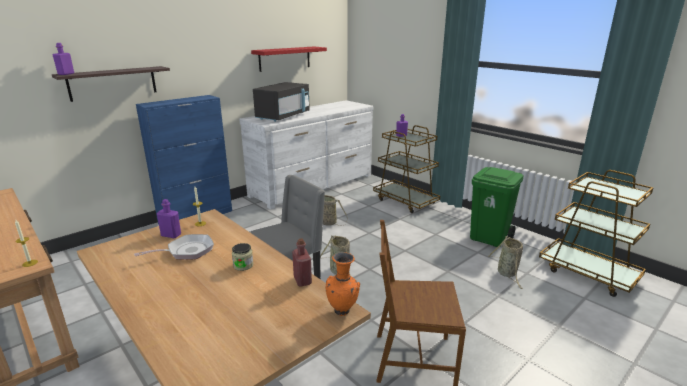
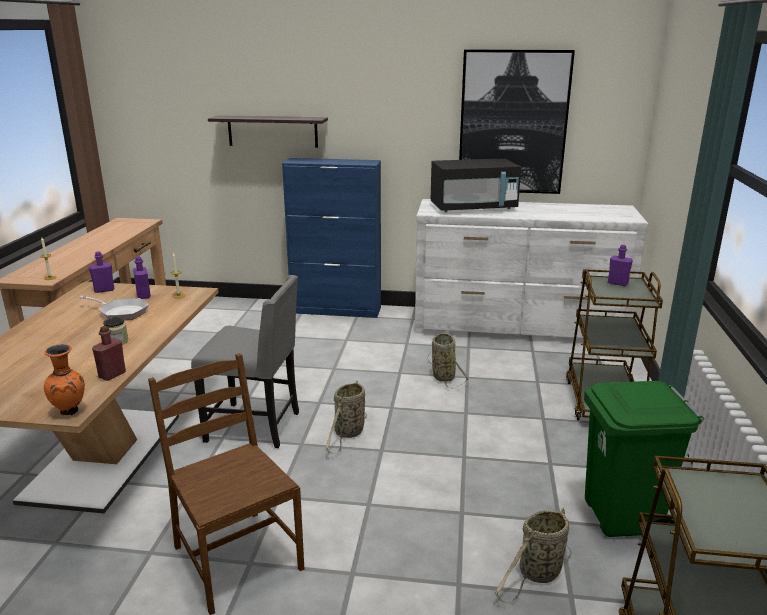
camera: 50 degrees right, 0 degrees up
(66, 74) = (223, 116): purple bottle -> purple bottle (104, 290)
(284, 58) = (513, 123): red shelf -> picture

